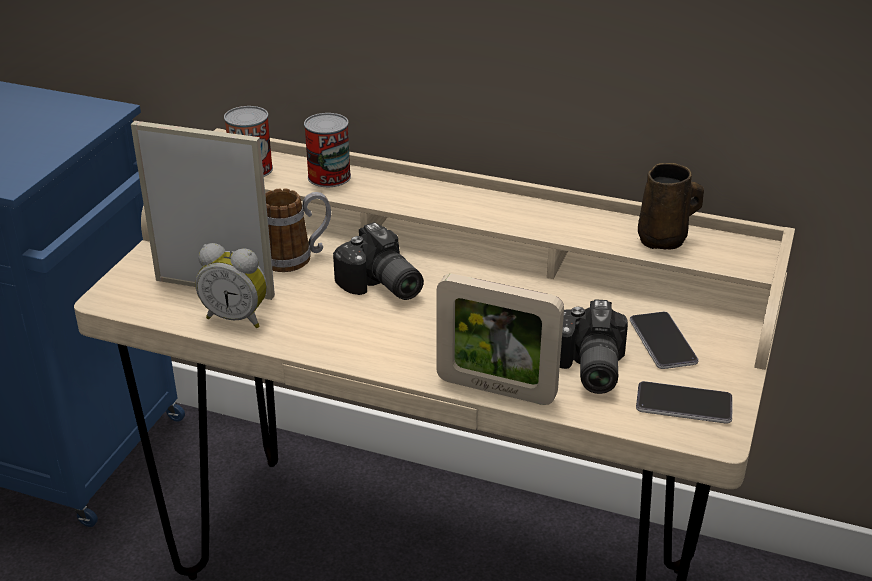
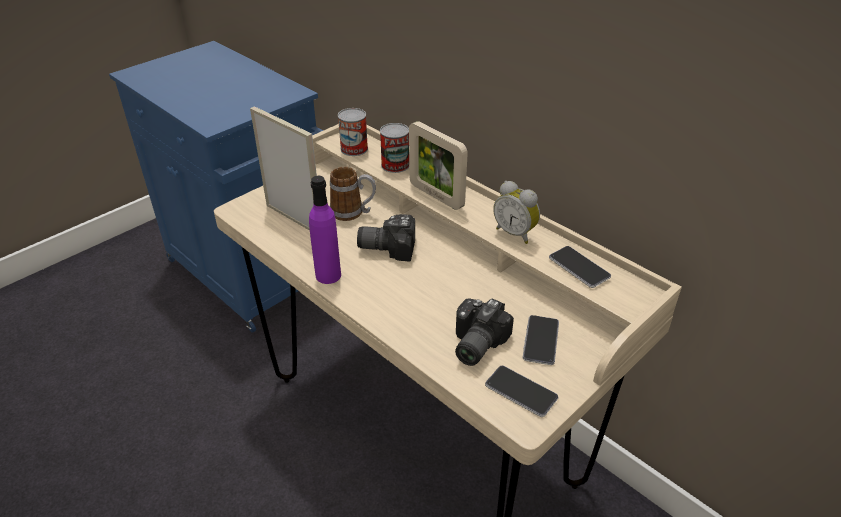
camera: 25 degrees right, 5 degrees up
(237, 317) = (292, 242): alarm clock -> alarm clock (515, 233)
(326, 344) = (328, 275): none -> purple bottle
(380, 287) = (388, 246): camera -> camera turned 105 degrees clockwise
(496, 389) = (406, 338): picture frame -> picture frame (436, 196)
(664, 239) = (579, 267): brown mug -> phone

